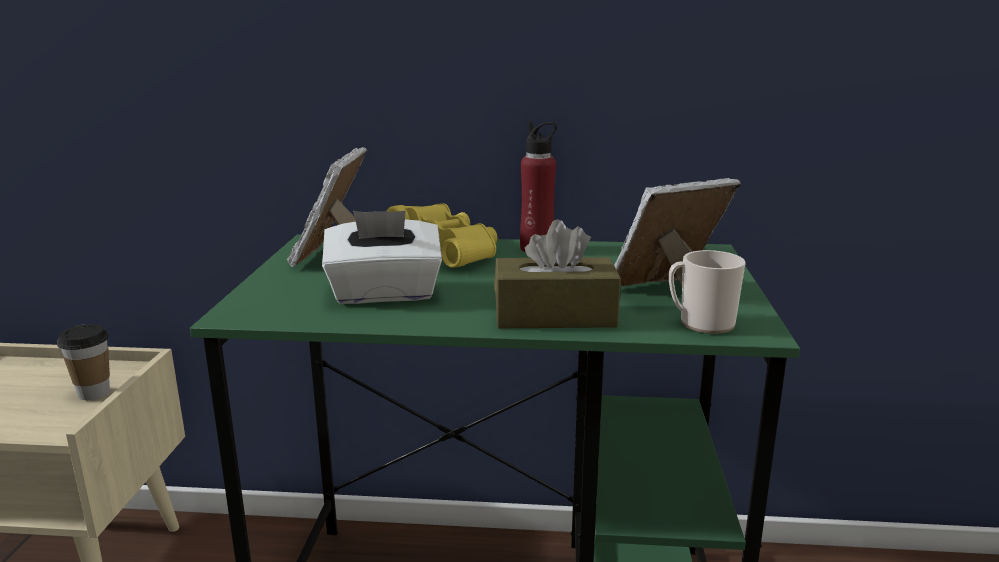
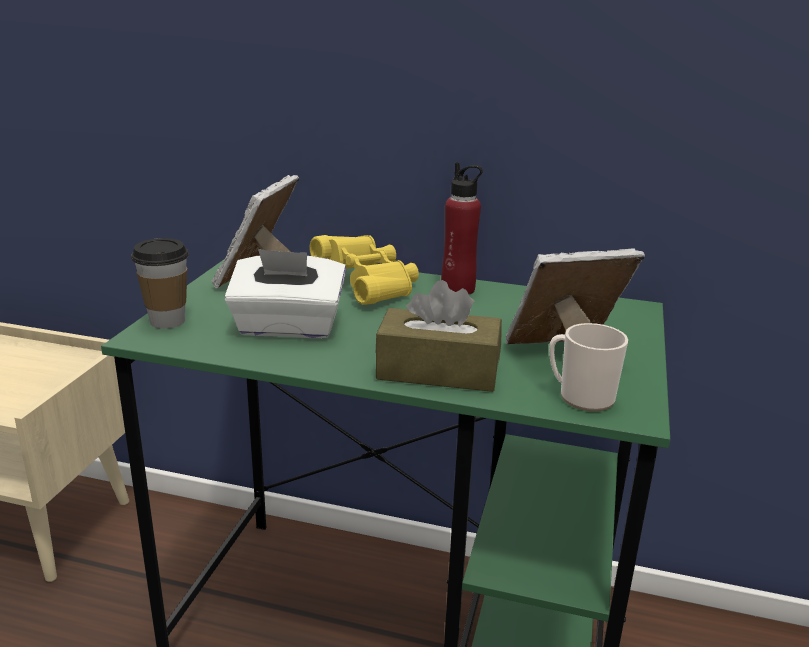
camera: 10 degrees right, 5 degrees up
(94, 393) = (51, 378): cup -> cup (167, 321)

